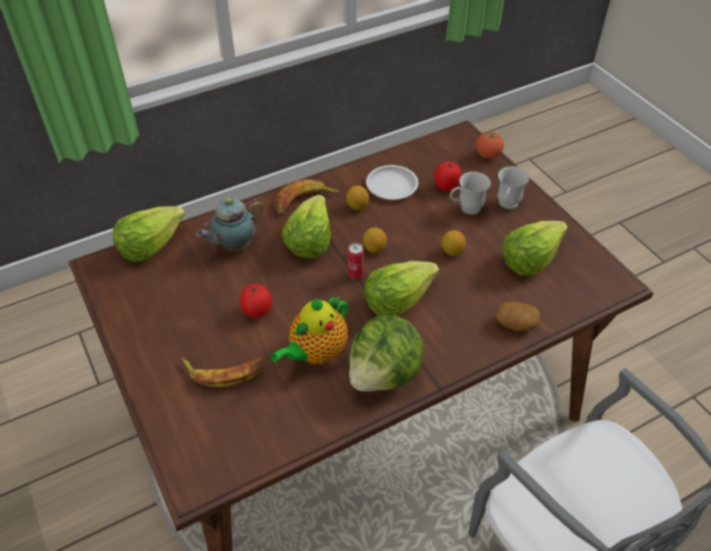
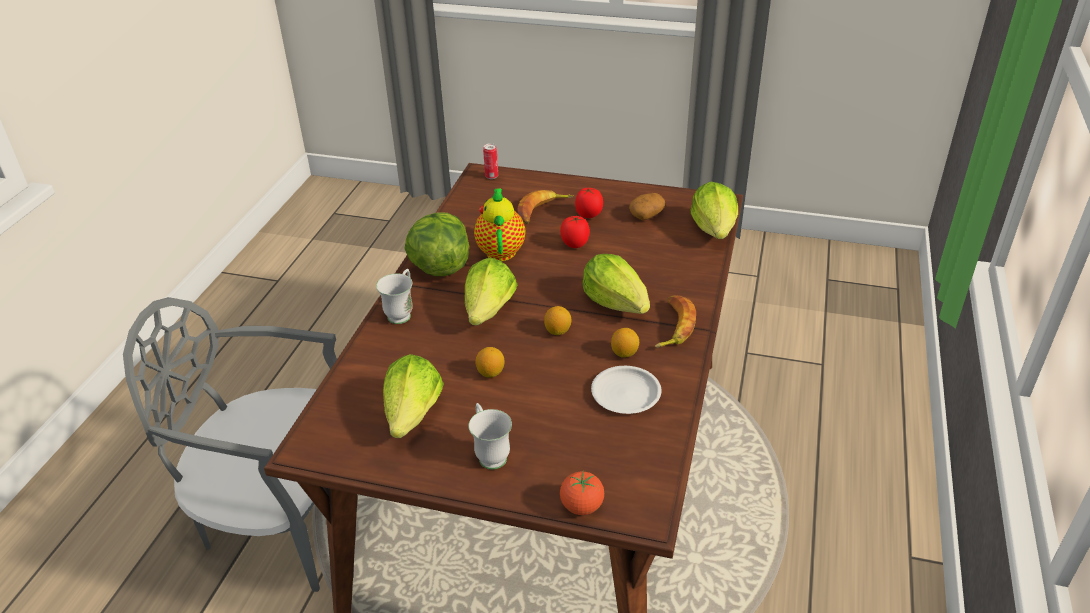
camera: 135 degrees right, 10 degrees down
(234, 246) = (661, 264): teapot -> none
(355, 275) = (544, 305): can -> can (491, 176)
(446, 186) = (574, 432): tomato -> tomato (589, 215)
(465, 210) = (525, 420): white mug -> white mug (402, 313)
(515, 324) = (375, 353): potato -> potato (646, 214)

